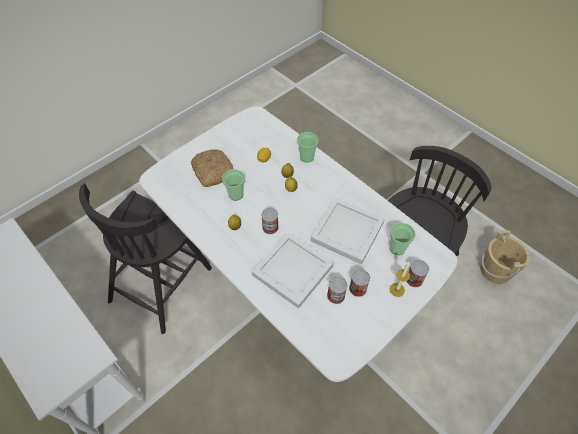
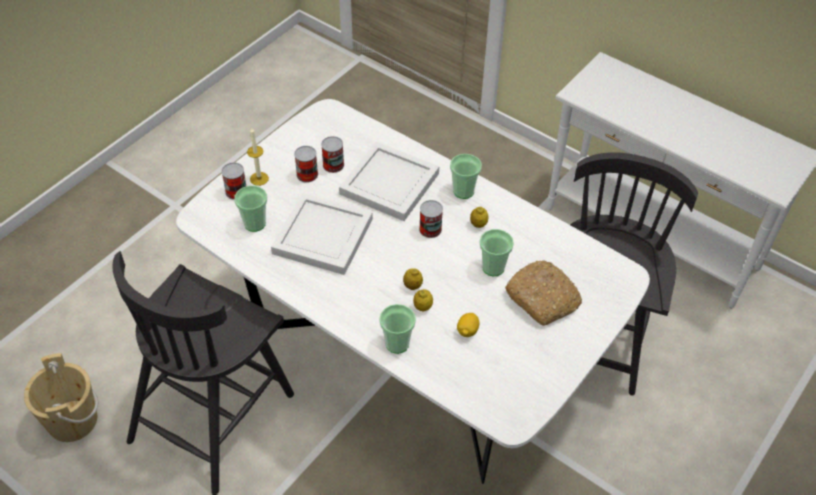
camera: 170 degrees right, 5 degrees down
(237, 256) = (463, 191): none -> cup

